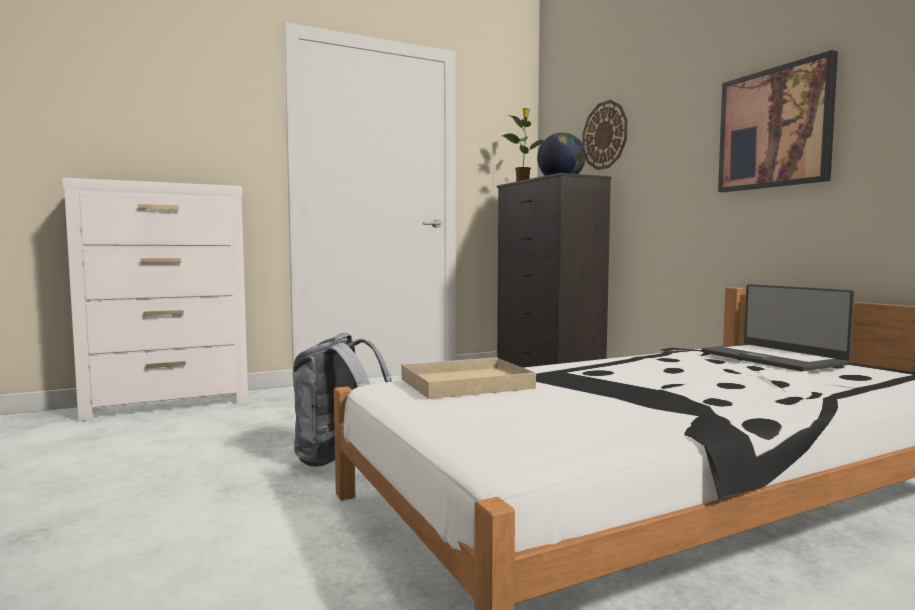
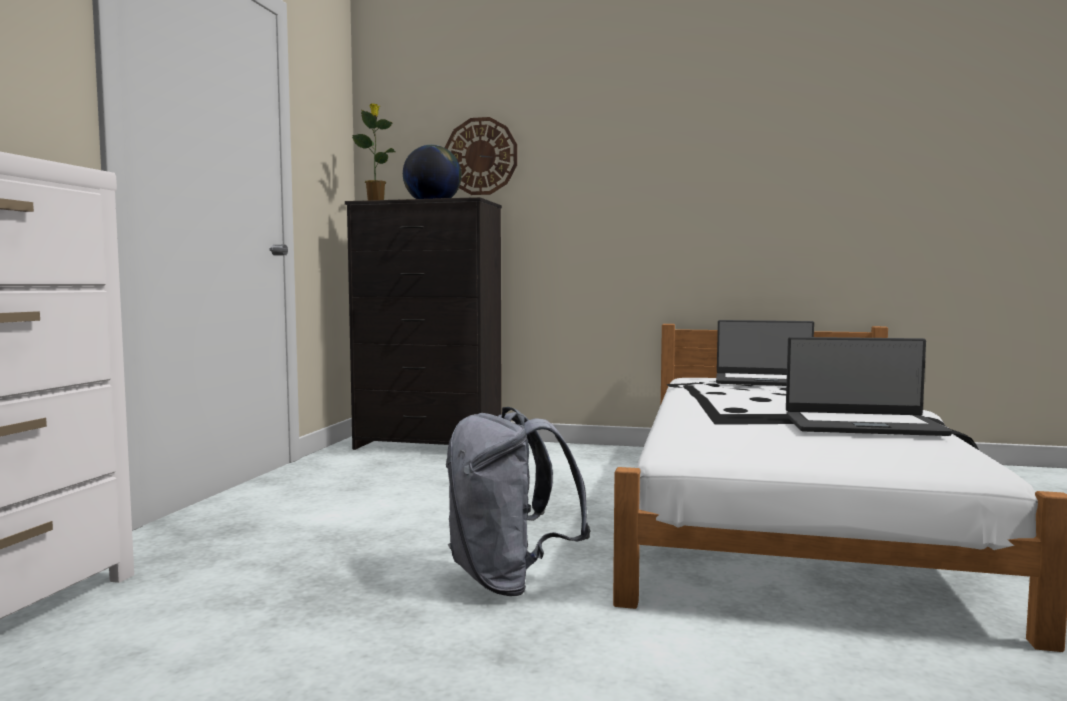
camera: 50 degrees left, 0 degrees up
(464, 384) = (724, 436): beige tray -> none
(614, 403) = (862, 425): none -> laptop
(775, 128) = (696, 181): picture -> none

